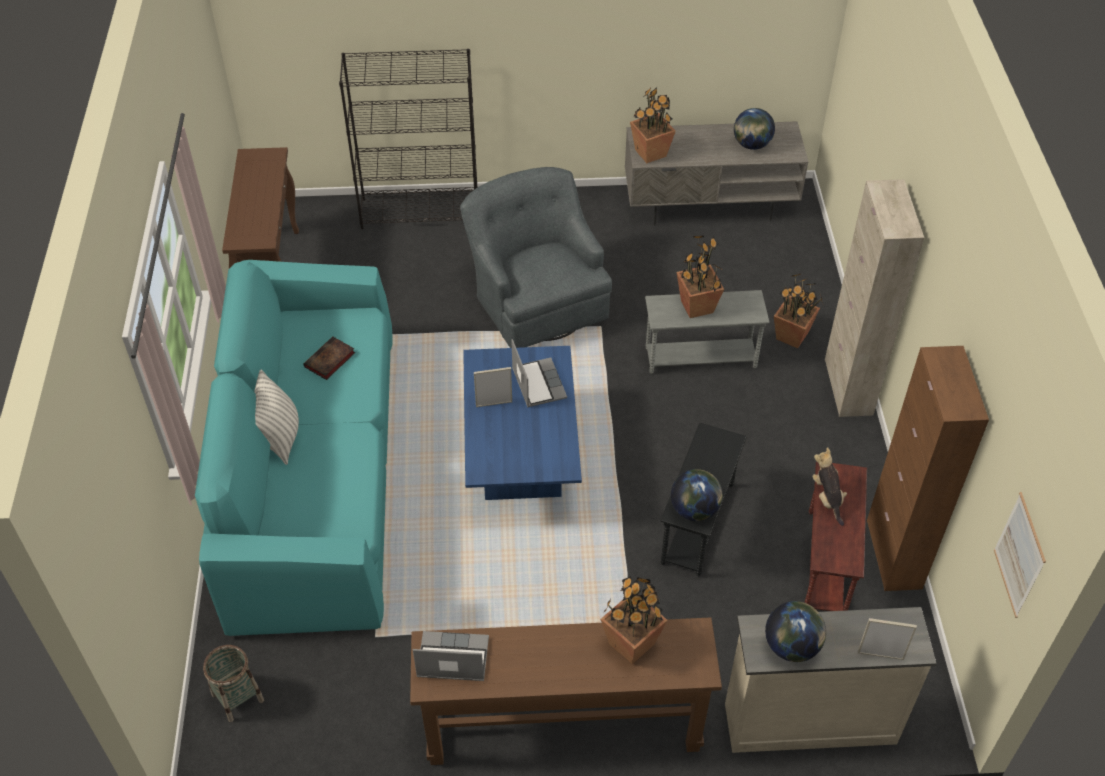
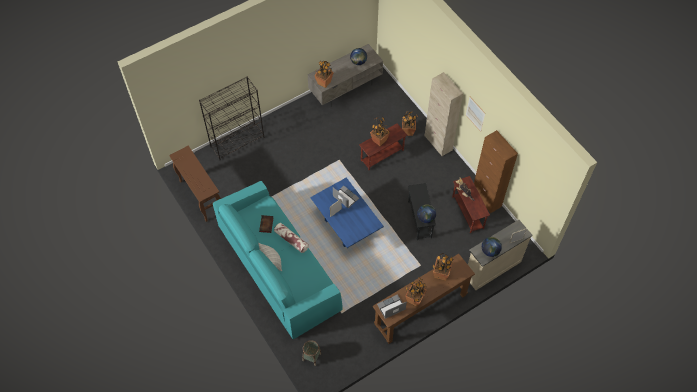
camera: 30 degrees left, 10 degrees up
(356, 413) = (291, 240): none -> pillow
(522, 670) = (414, 300): none -> potted plant
(537, 299) = (308, 159): grey armchair -> none
(700, 357) = (382, 155): grey side table -> brown side table
(1019, 555) = (545, 192): picture -> picture (475, 114)

